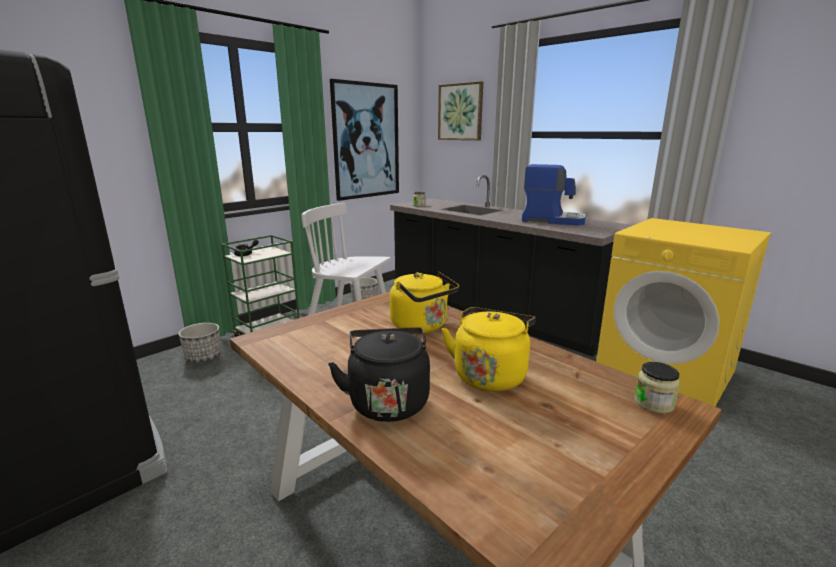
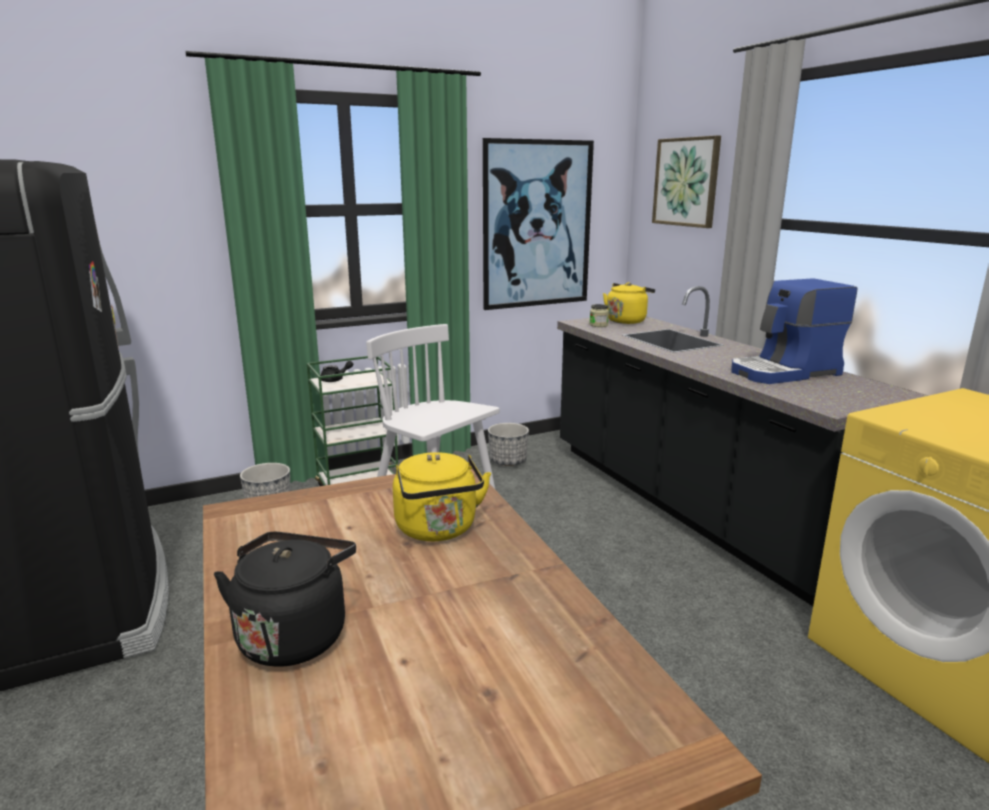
camera: 20 degrees right, 0 degrees up
(490, 375) = (457, 626): yellow kettle -> yellow kettle (627, 320)
(552, 220) = (785, 372): coffee machine -> coffee machine turned 120 degrees clockwise
(653, 403) = (654, 733): jar -> none

